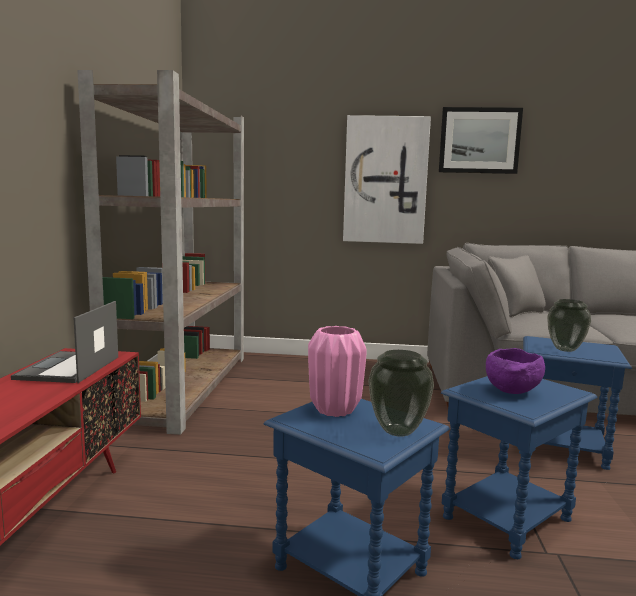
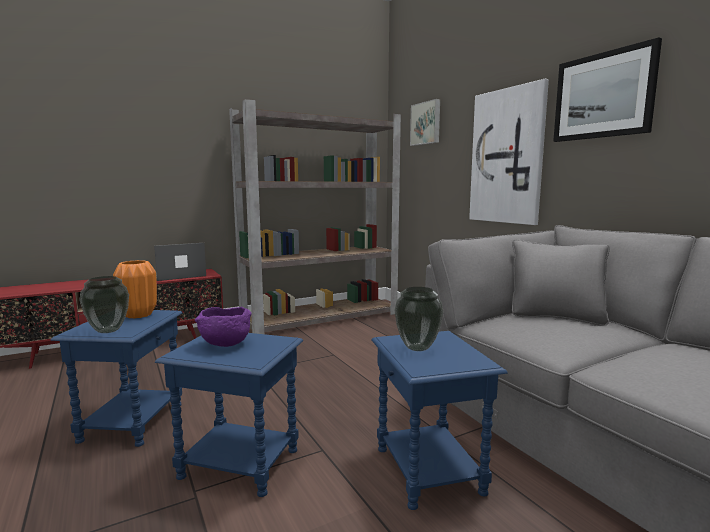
camera: 55 degrees right, 0 degrees up
(264, 132) = (426, 123): none -> picture
(335, 410) = (138, 315): pink vase -> orange vase

